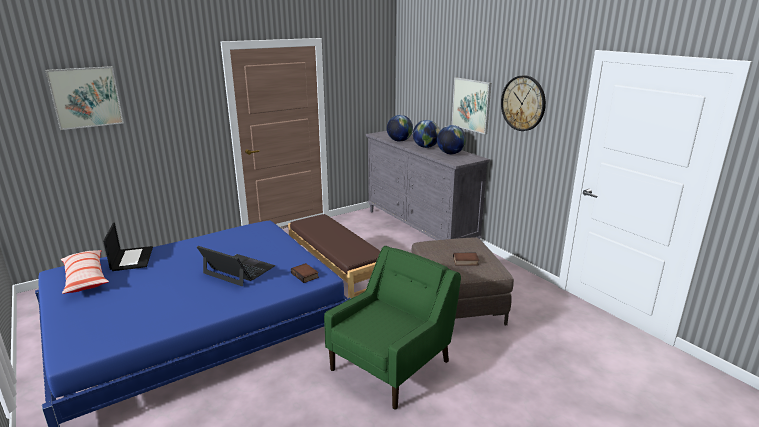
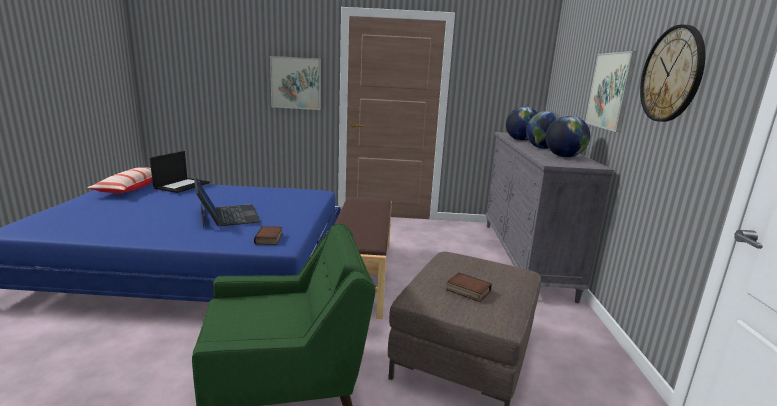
camera: 35 degrees right, 5 degrees down
(86, 97) = (217, 47): picture -> picture (296, 83)

